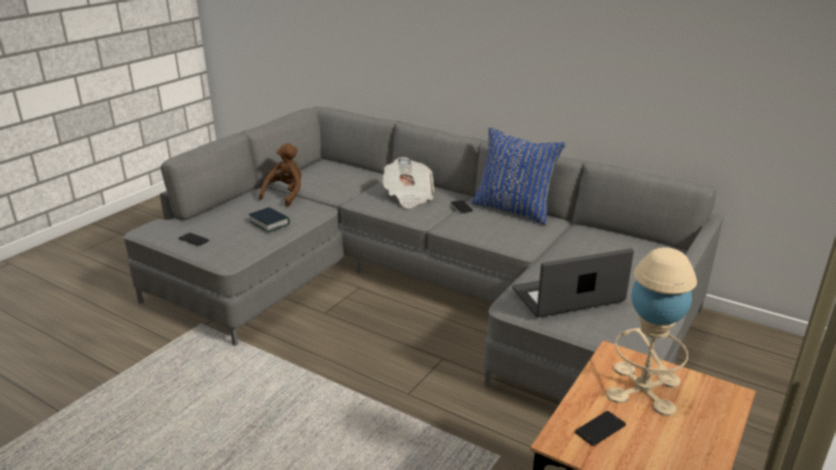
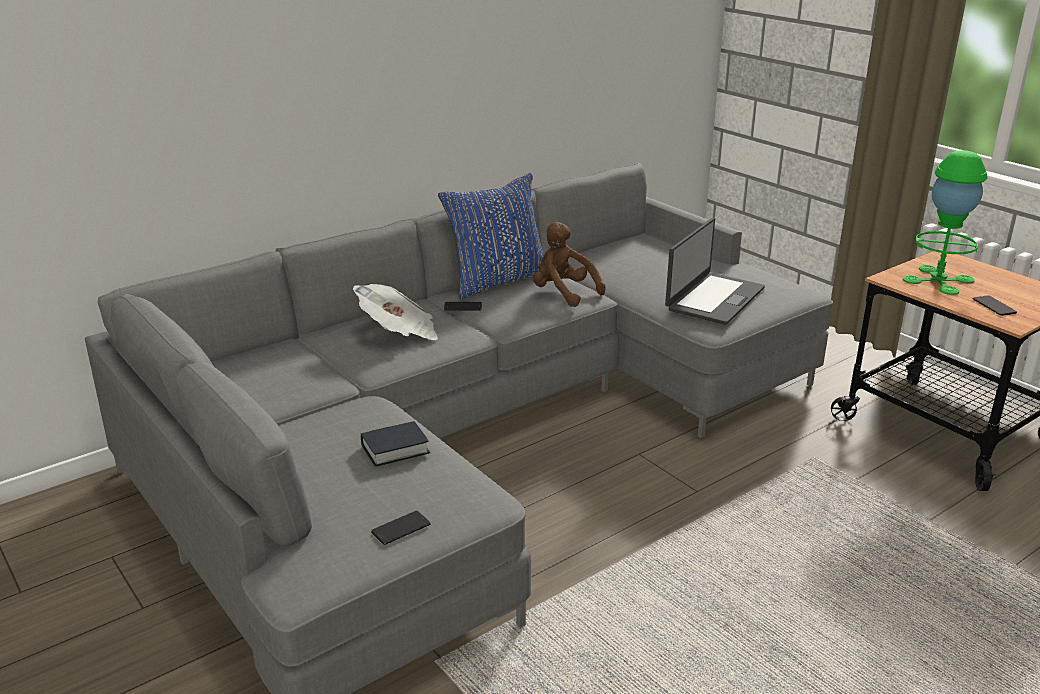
camera: 70 degrees left, 0 degrees up
(285, 195) = (293, 424): brown plush toy -> brown plush toy (563, 293)
(568, 296) = (714, 298): laptop -> laptop turned 150 degrees counterclockwise
(643, 388) = (938, 280): beige table lamp -> green table lamp

